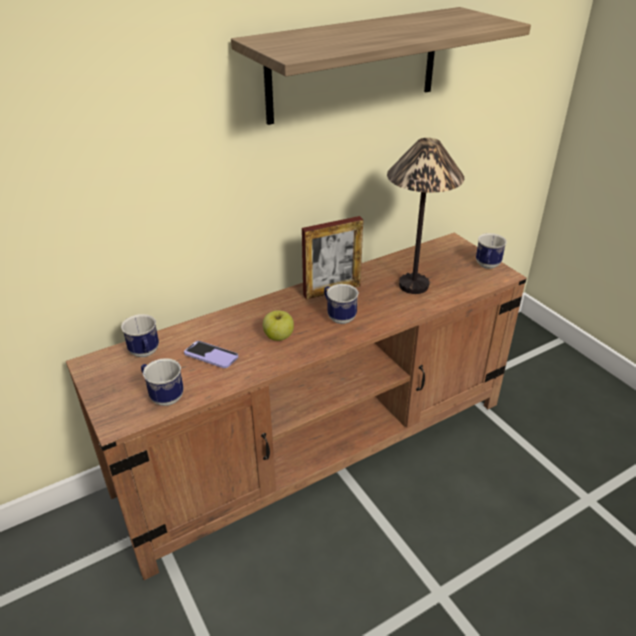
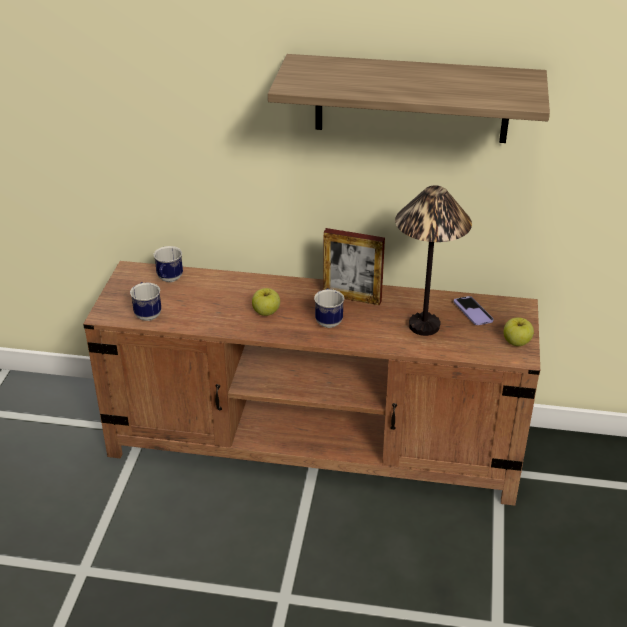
camera: 40 degrees right, 0 degrees up
(211, 356) = (206, 302): phone -> phone (473, 312)
(487, 266) = (516, 342): mug -> apple

